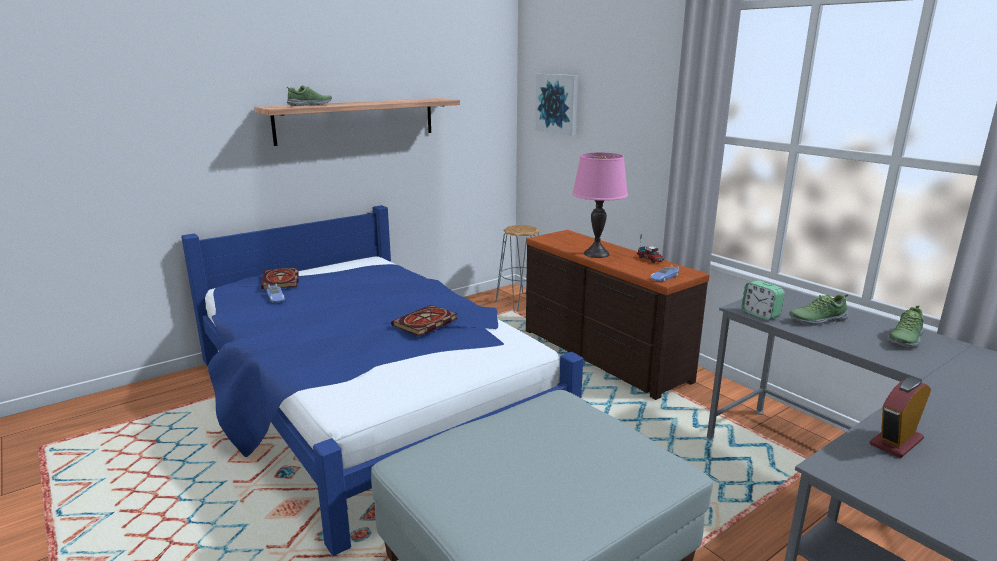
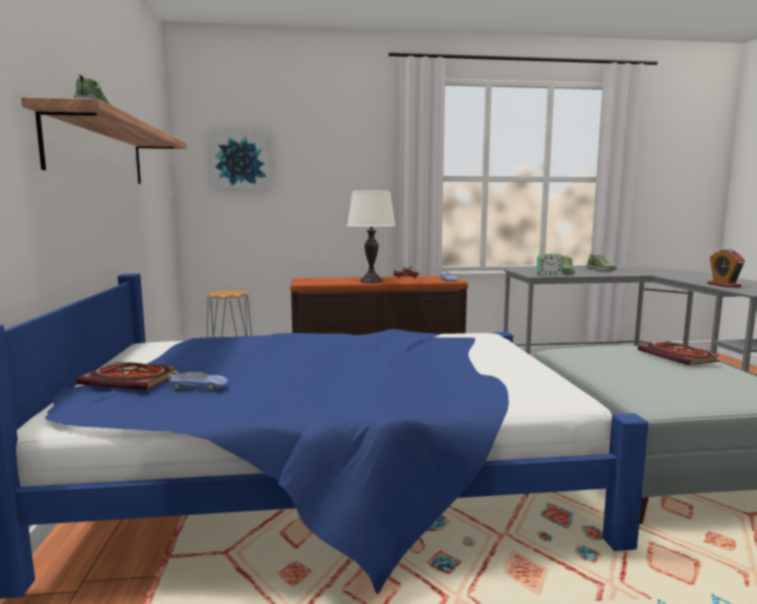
camera: 60 degrees left, 10 degrees down
(425, 323) = (404, 345): book -> book (680, 356)
(596, 254) = (371, 281): pink table lamp -> white table lamp

